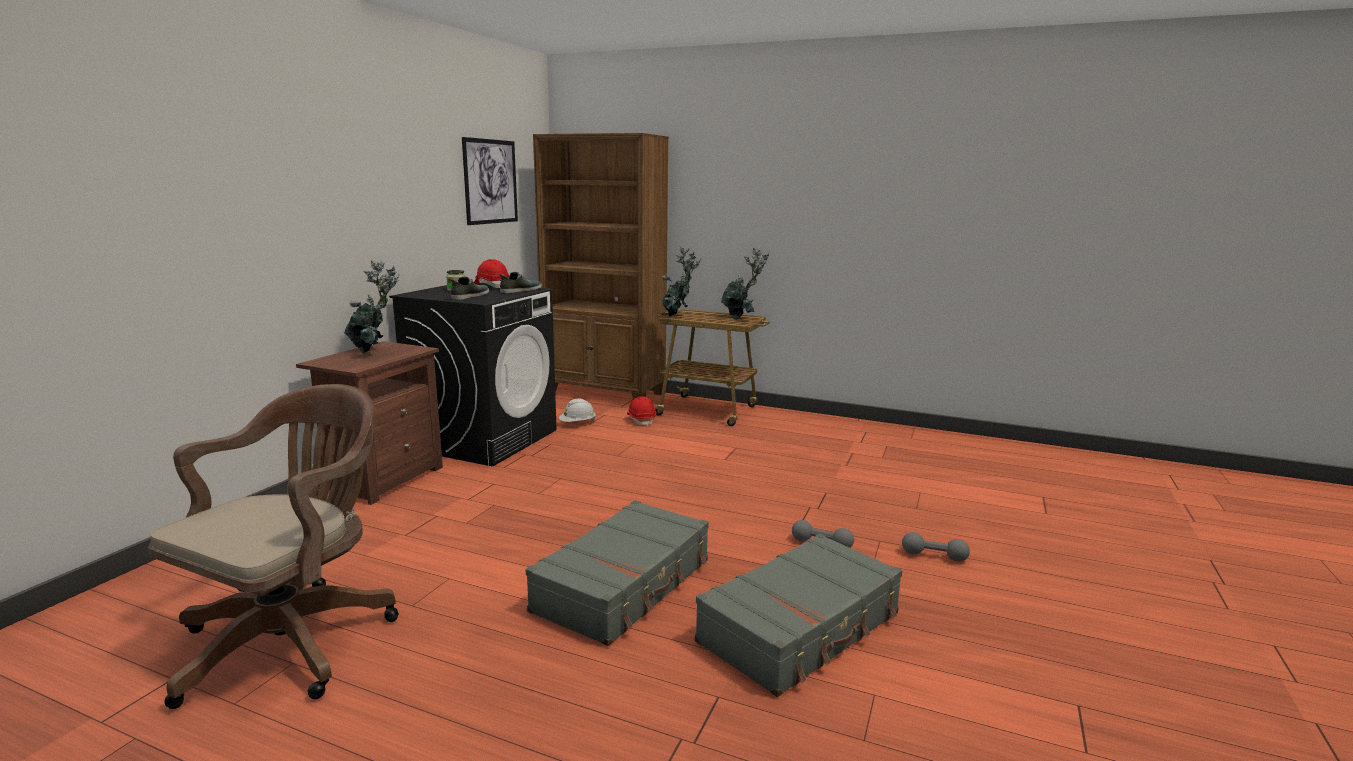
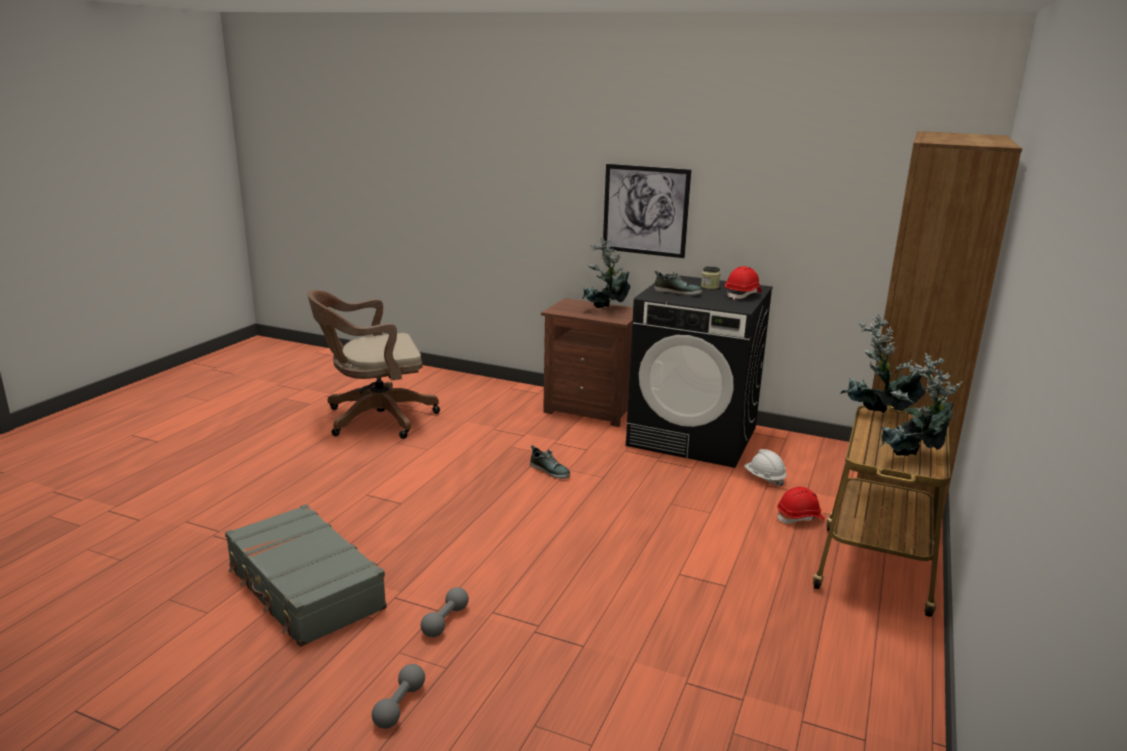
camera: 90 degrees right, 5 degrees up
(295, 638) = (374, 419): brown office chair -> brown office chair turned 135 degrees clockwise
(490, 181) = (847, 185): picture -> picture (645, 210)
(520, 290) = (725, 304): shoe -> shoe (550, 470)
(625, 586) = (397, 511): grey suitcase -> none

